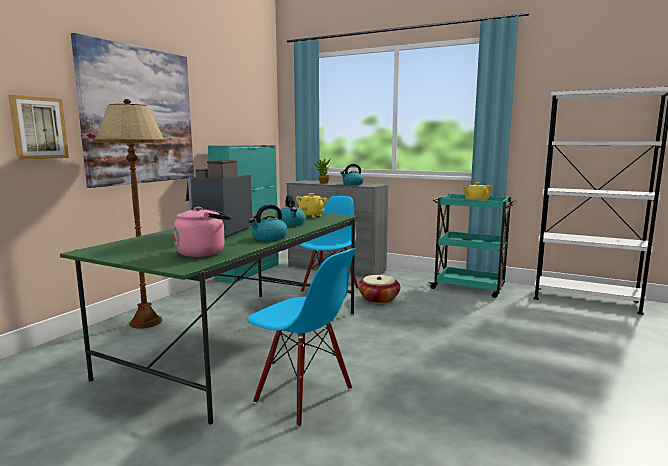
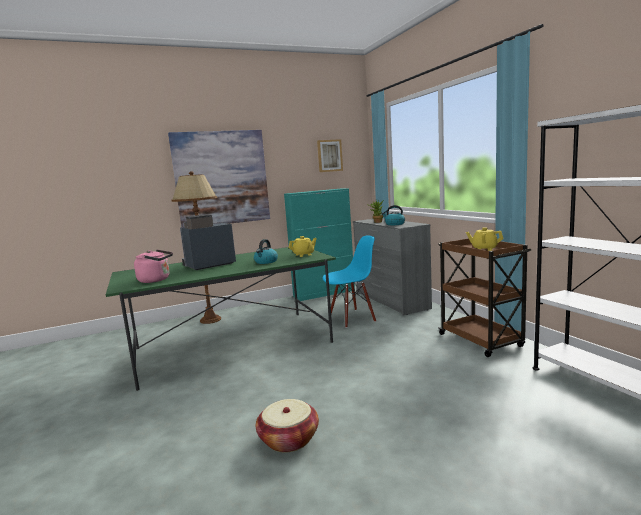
camera: 40 degrees right, 0 degrees up
(38, 128) = (148, 194): picture -> picture (329, 155)
(269, 238) = (216, 273): kettle -> none
(303, 396) = (198, 391): blue chair -> none
(378, 299) = (374, 334): basket -> basket (288, 439)
(469, 288) = (481, 341): turquoise cart -> brown cart

